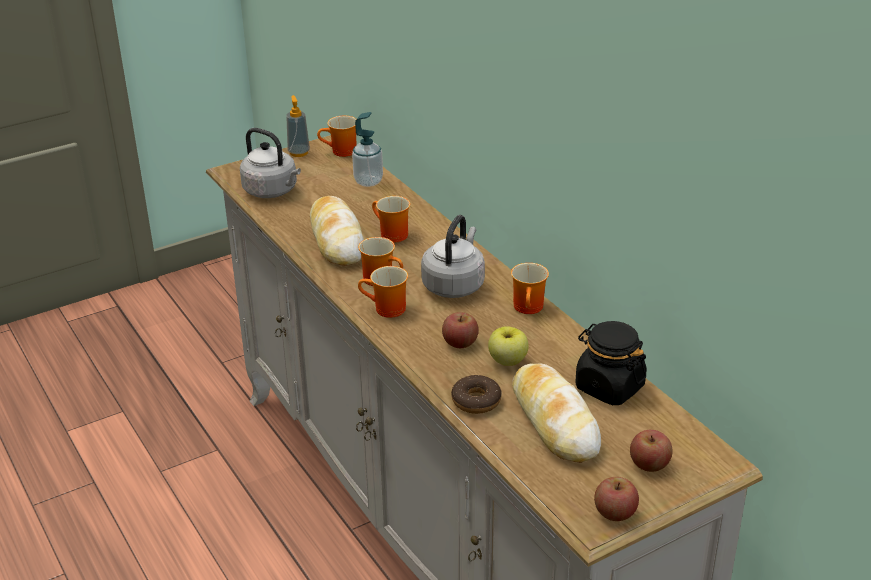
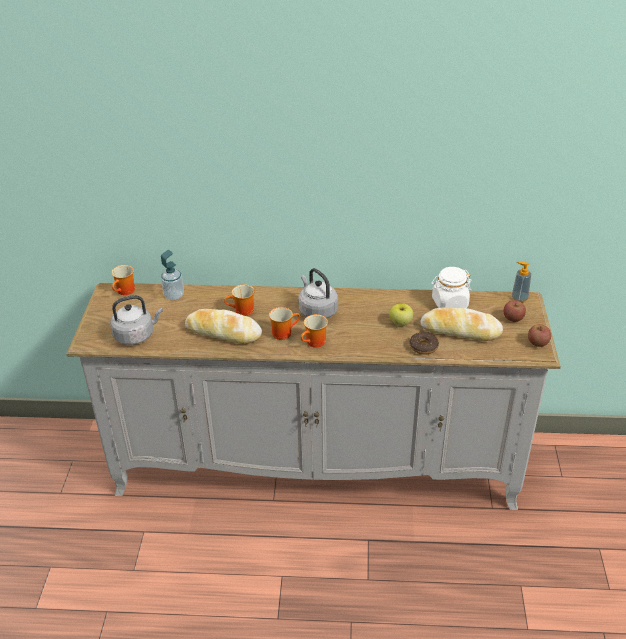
camera: 55 degrees left, 5 degrees up
(299, 153) = (103, 307): soap dispenser -> soap dispenser (519, 298)
(460, 343) = (370, 331): apple -> none
(530, 308) = (363, 296): mug -> none
(609, 387) = (449, 303): black jar -> white jar

